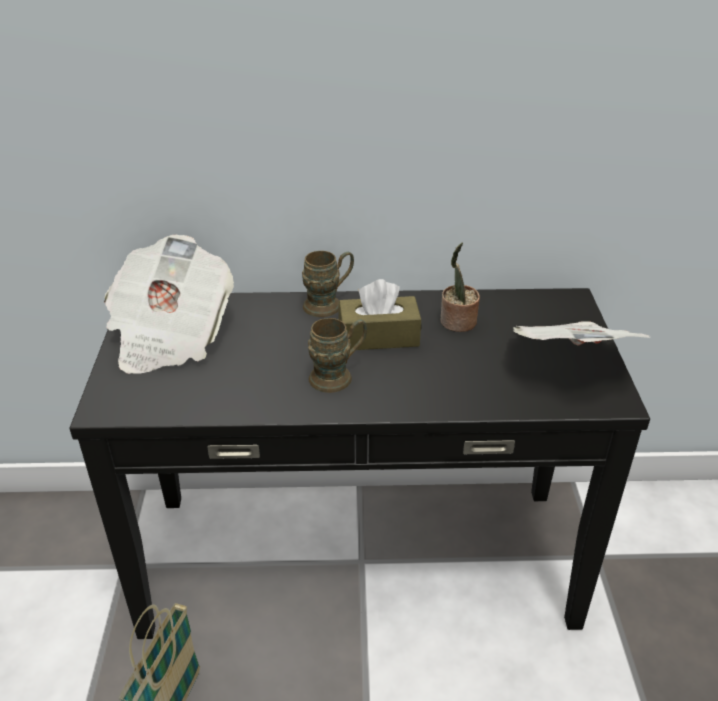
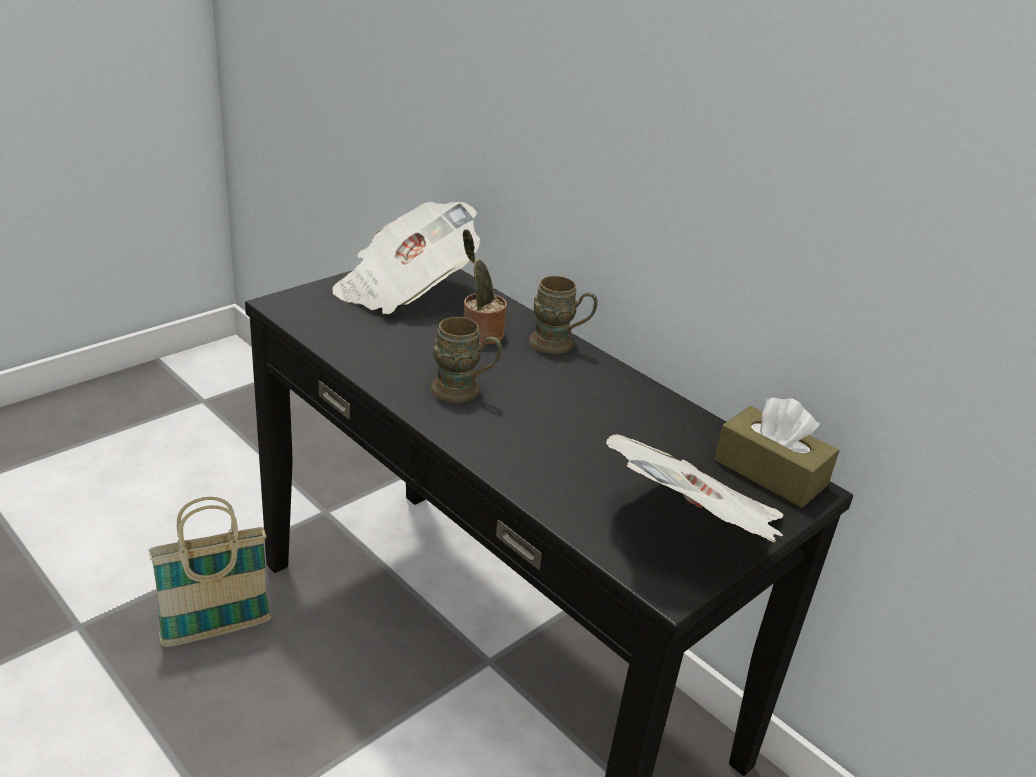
camera: 45 degrees right, 5 degrees down
(378, 336) = (552, 390): brown tissue box -> brown tissue box (770, 472)
(457, 323) = (643, 427): potted plant -> potted plant (479, 335)

